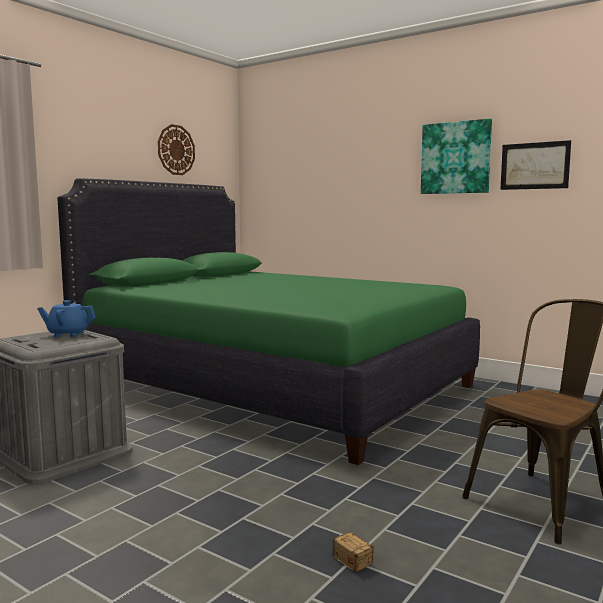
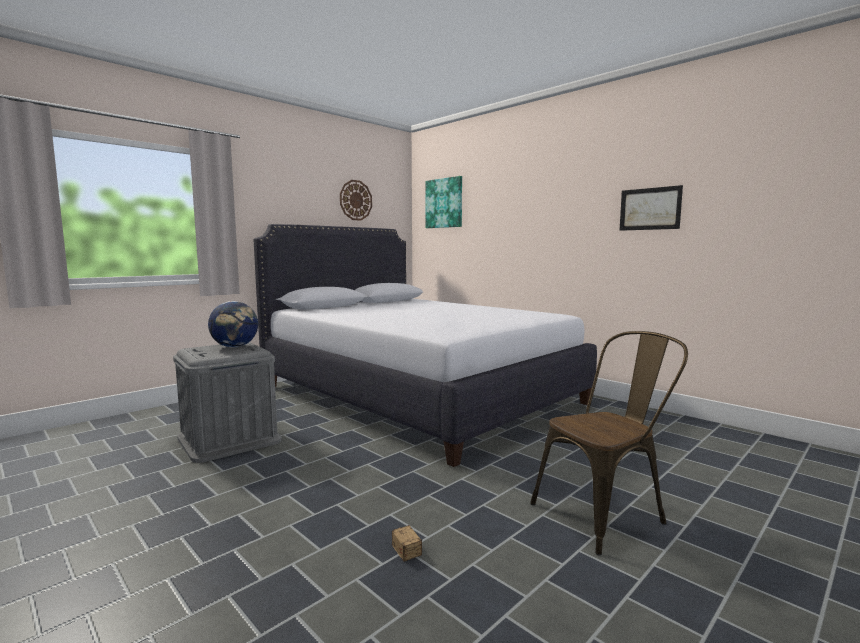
camera: 10 degrees right, 0 degrees up
(68, 334) = (235, 347): blue teapot -> globe
(273, 386) = (417, 394): green bed -> white bed
(456, 158) = (582, 203): picture -> picture (444, 203)

